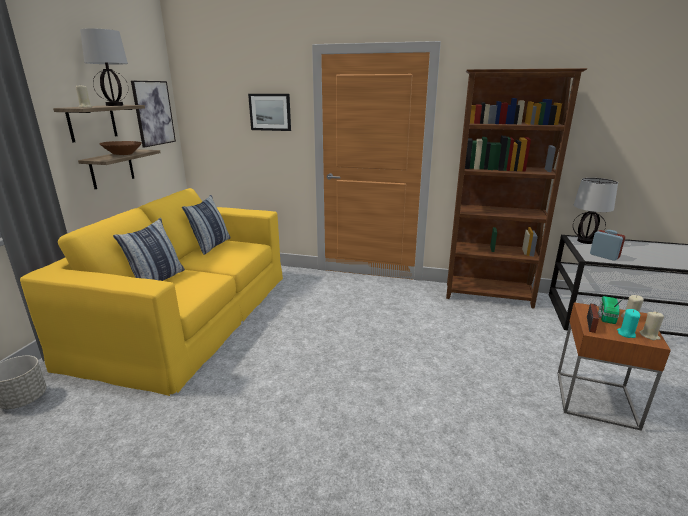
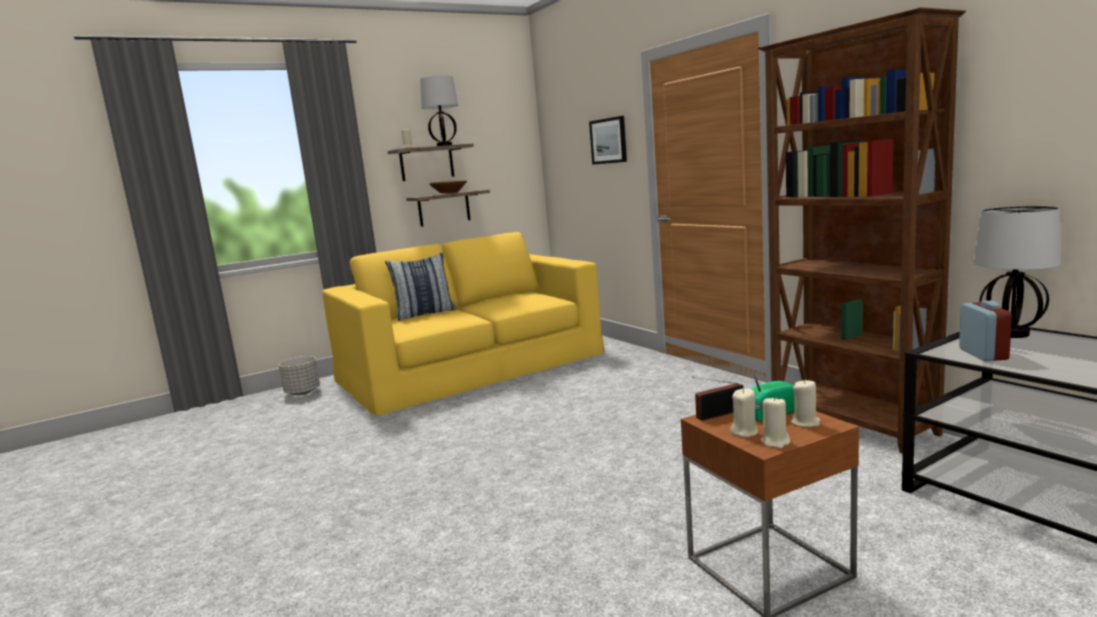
camera: 45 degrees right, 10 degrees down
(153, 113) = (505, 153): picture -> none
(211, 245) = (515, 295): pillow -> none
(626, 334) = (744, 432): turquoise candle -> beige candle

